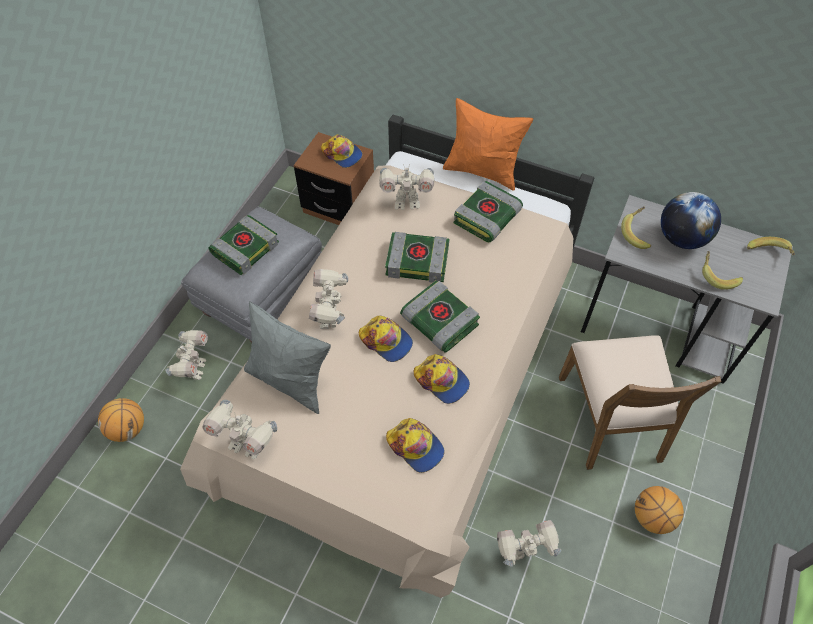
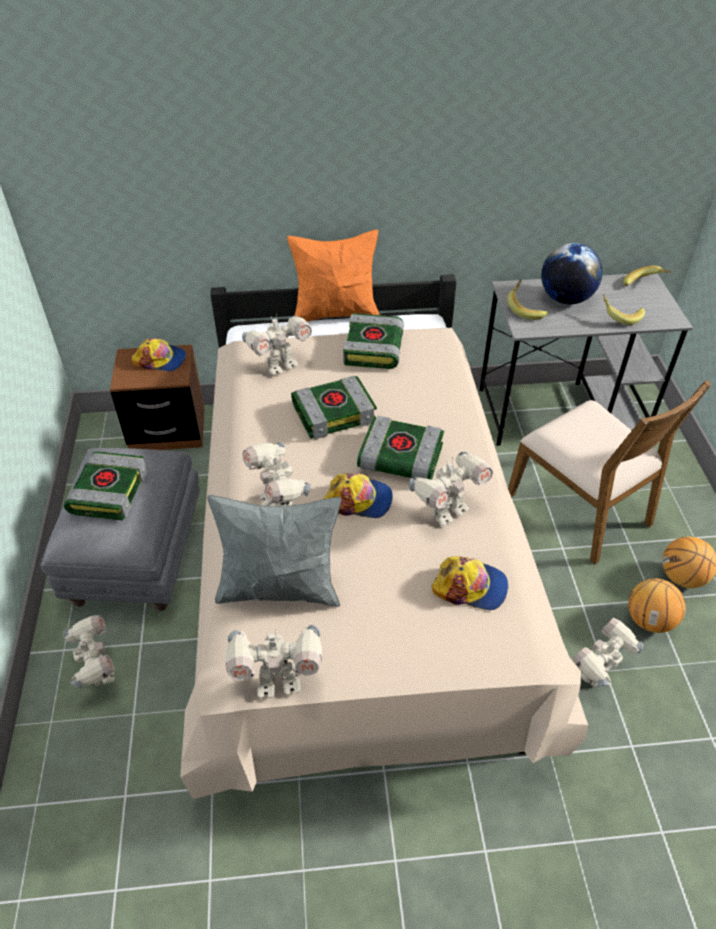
camera: 30 degrees left, 10 degrees down
(128, 428) = (49, 787): basketball -> basketball (649, 619)
(442, 381) = (447, 511): cap -> toy robot

